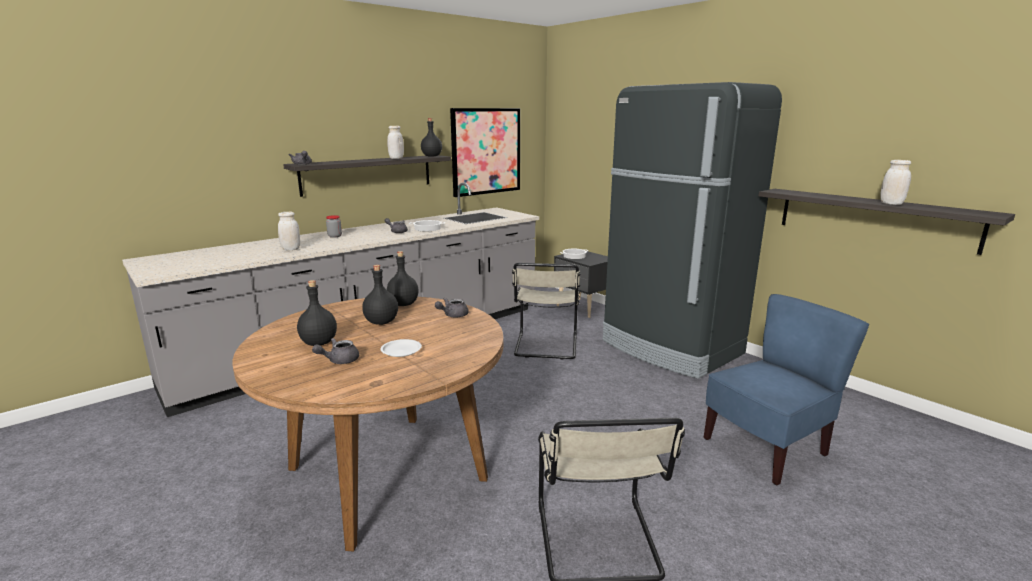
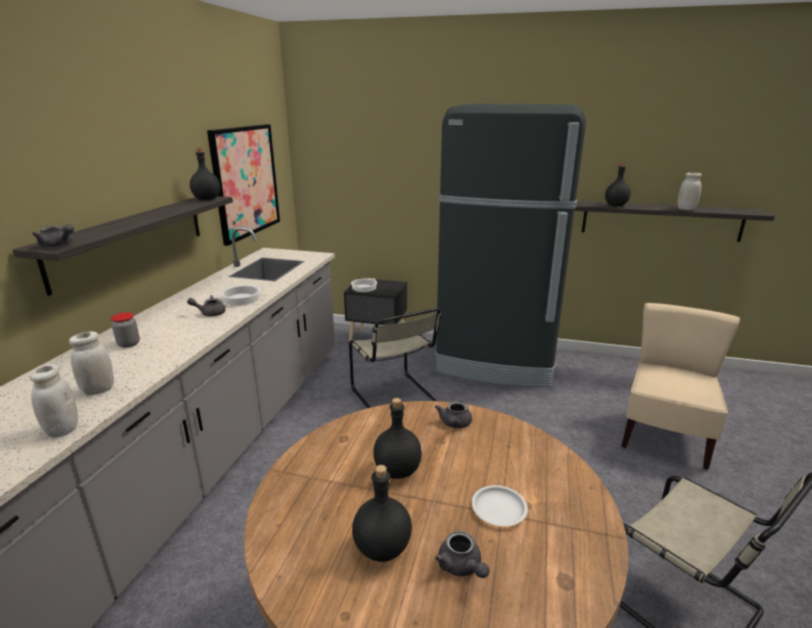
camera: 35 degrees left, 5 degrees up
(339, 360) = (462, 567): grey teapot -> grey teapot turned 45 degrees counterclockwise
(396, 158) = (172, 210): white jar -> white jar (62, 430)
(404, 304) = (373, 428): black bottle -> black bottle (616, 205)
(766, 448) = (664, 437): blue chair -> beige chair

